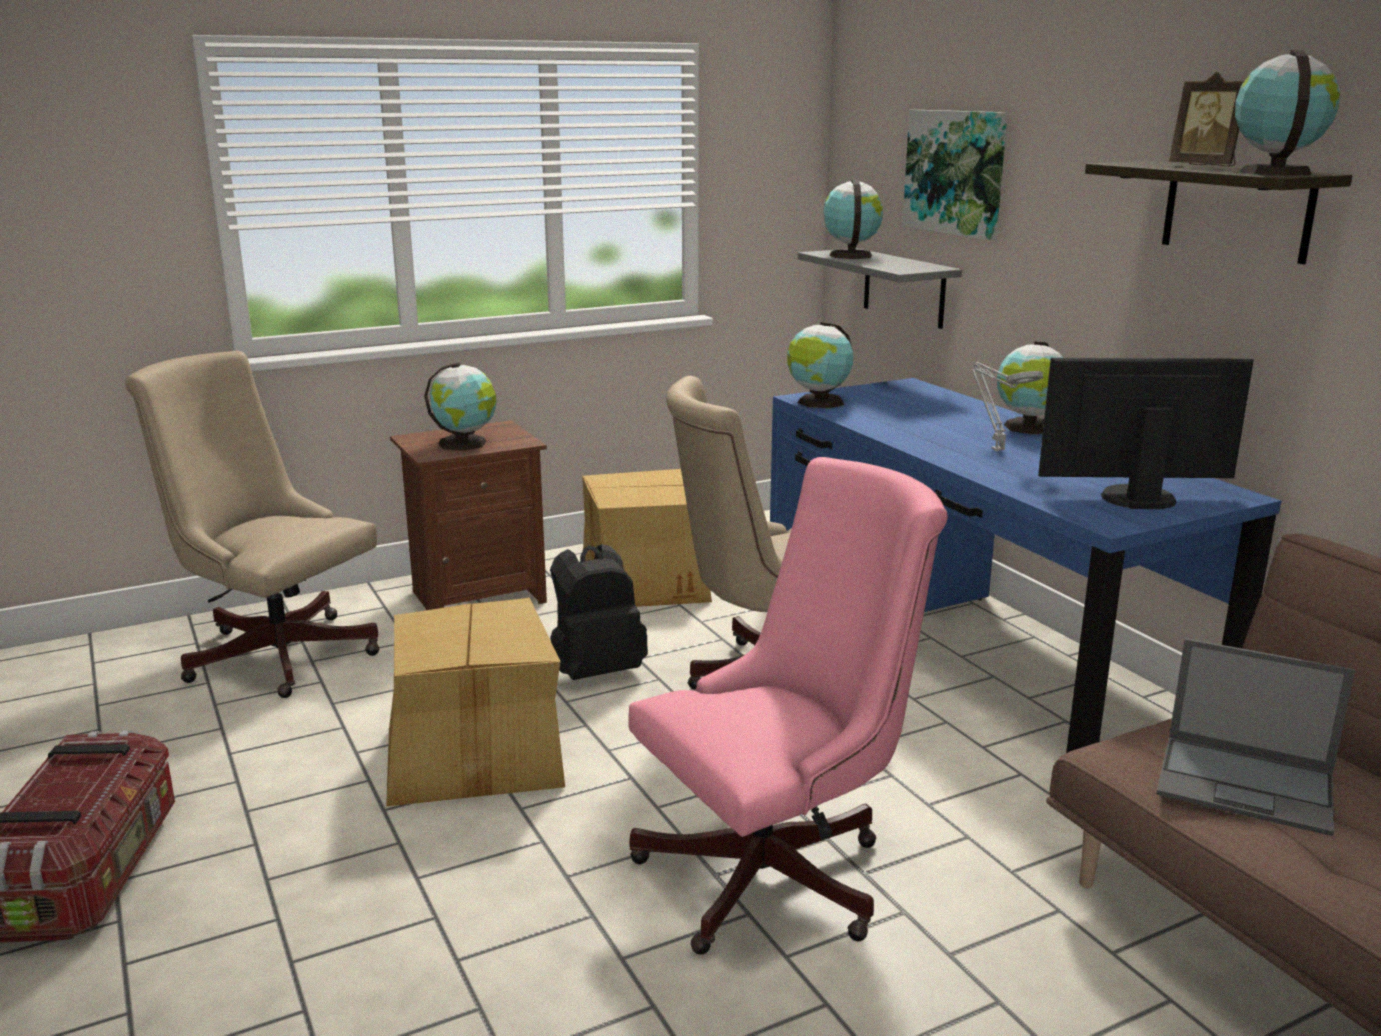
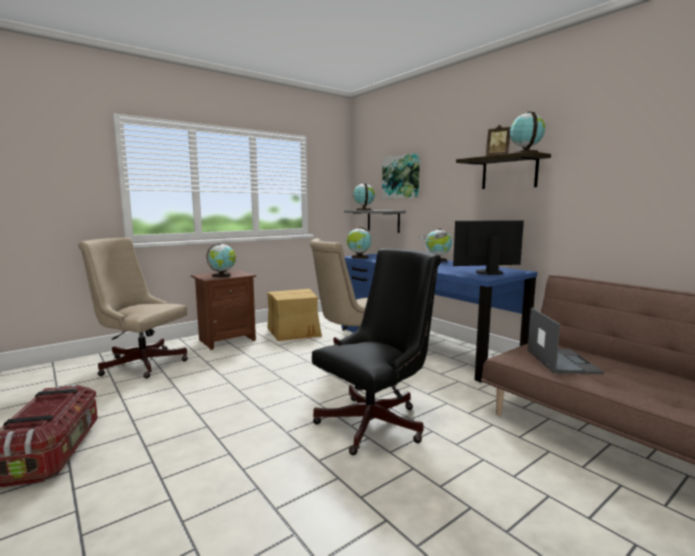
camera: 10 degrees left, 10 degrees down
(473, 756) = (235, 392): cardboard box -> none
(596, 671) = (281, 360): black backpack -> none
(779, 873) = (377, 422): pink office chair -> black office chair
(1247, 785) = (561, 361): laptop -> laptop turned 105 degrees counterclockwise

